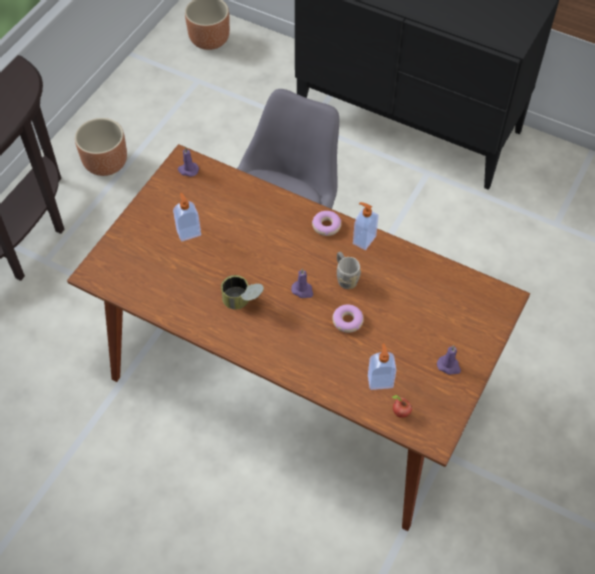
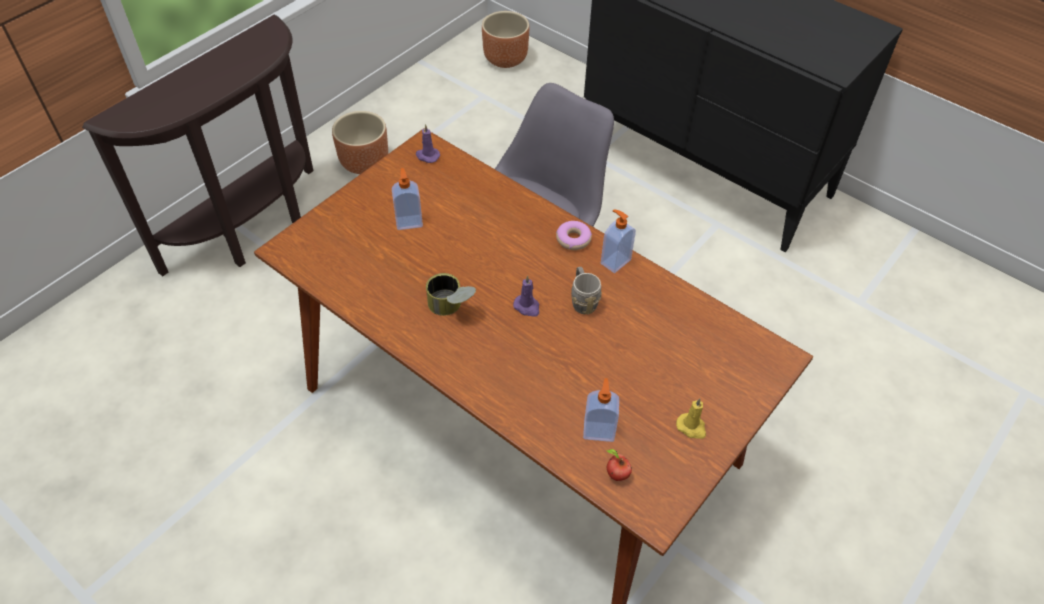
camera: 10 degrees right, 5 degrees down
(347, 321) = (574, 351): donut -> none
(449, 366) = (692, 427): purple candle -> yellow candle

